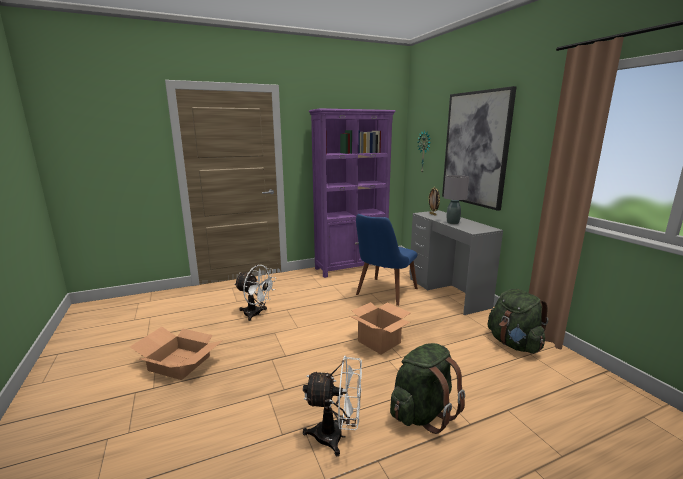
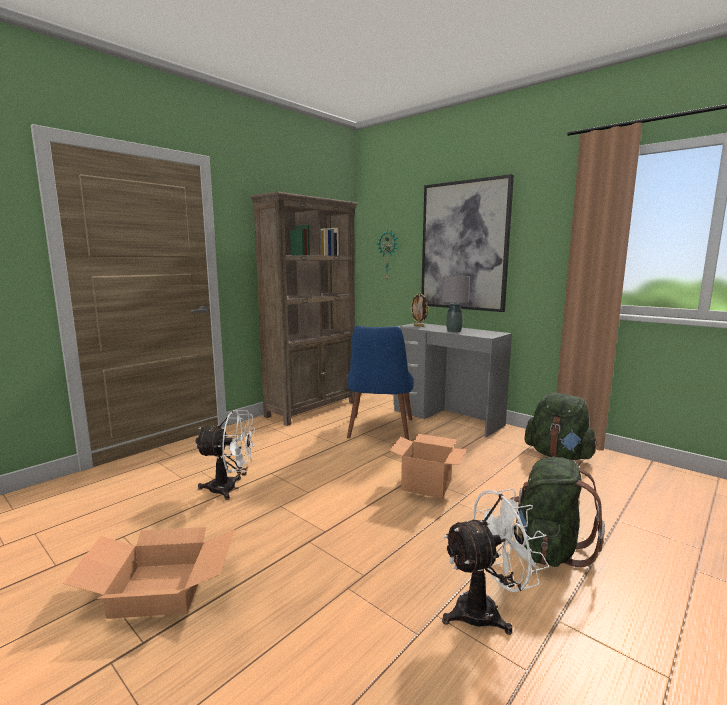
camera: 25 degrees left, 5 degrees down
(351, 267) = (312, 409): purple bookcase -> brown bookcase

